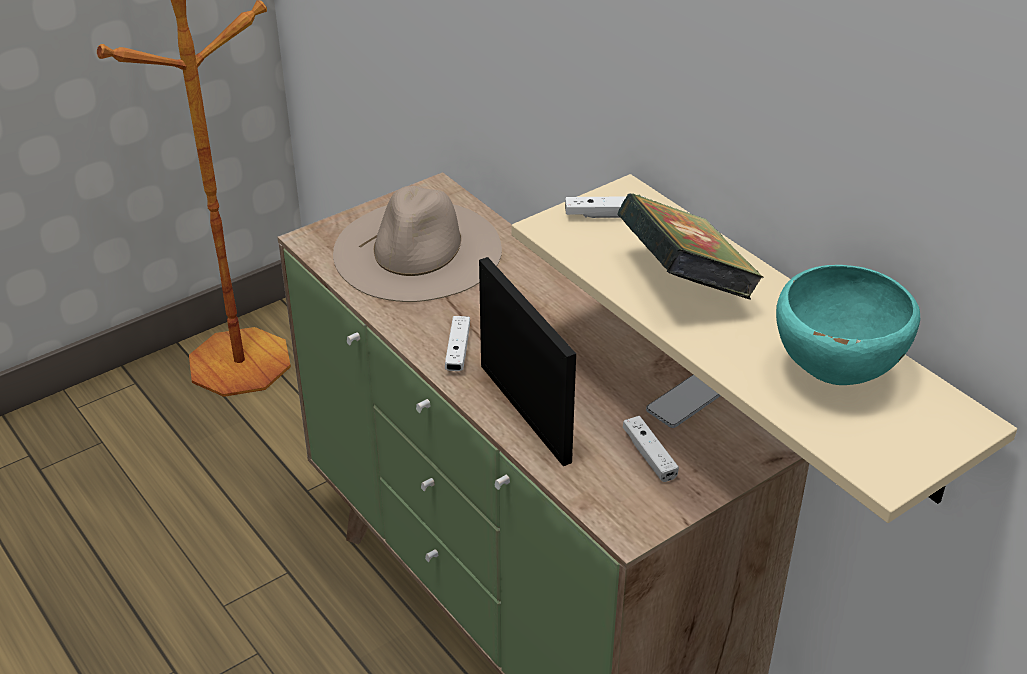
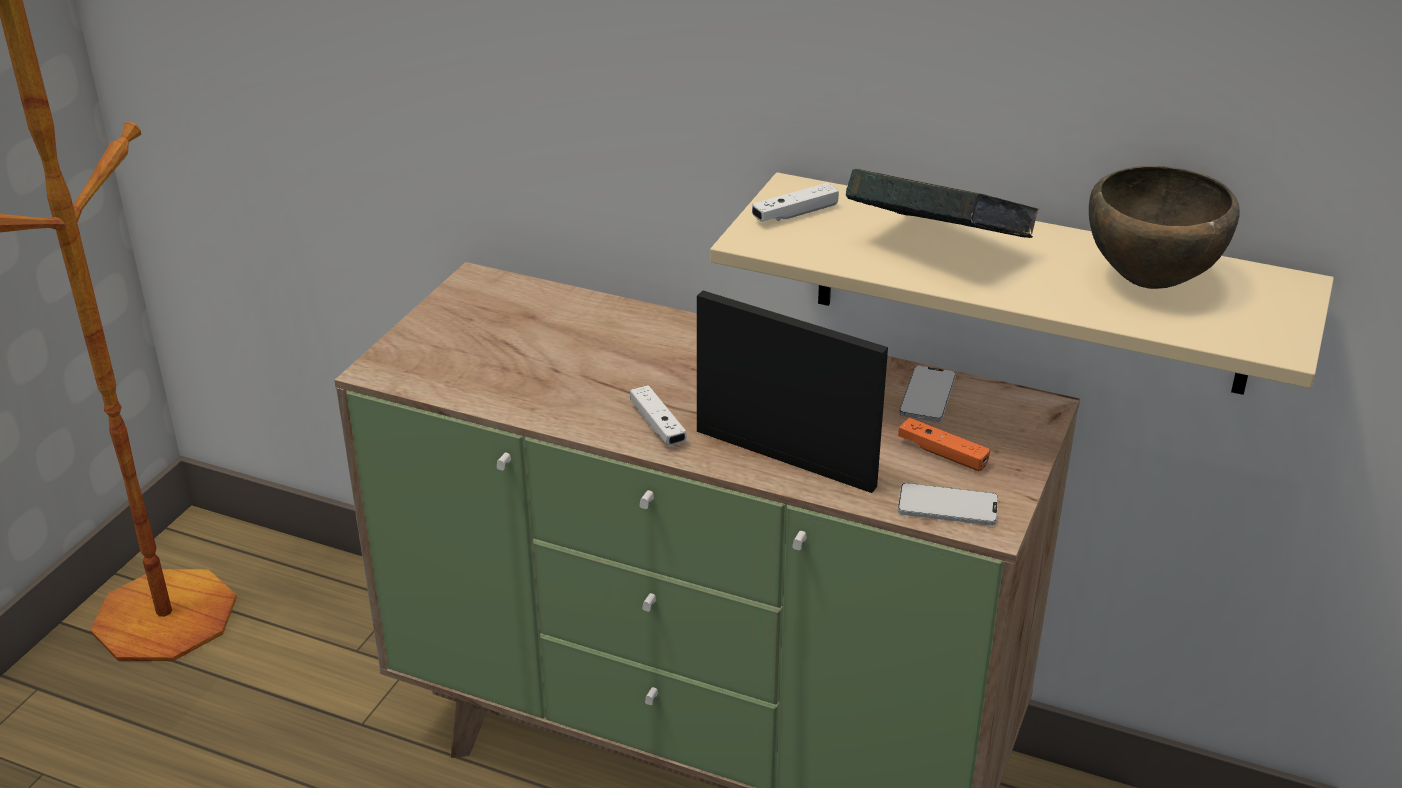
camera: 30 degrees left, 5 degrees down
(418, 250) = (515, 344): beige hat -> none
(611, 501) = (947, 506): none -> phone
(649, 455) = (942, 453): white game controller -> orange game controller
(834, 375) = (1150, 283): turquoise bowl -> brown bowl

